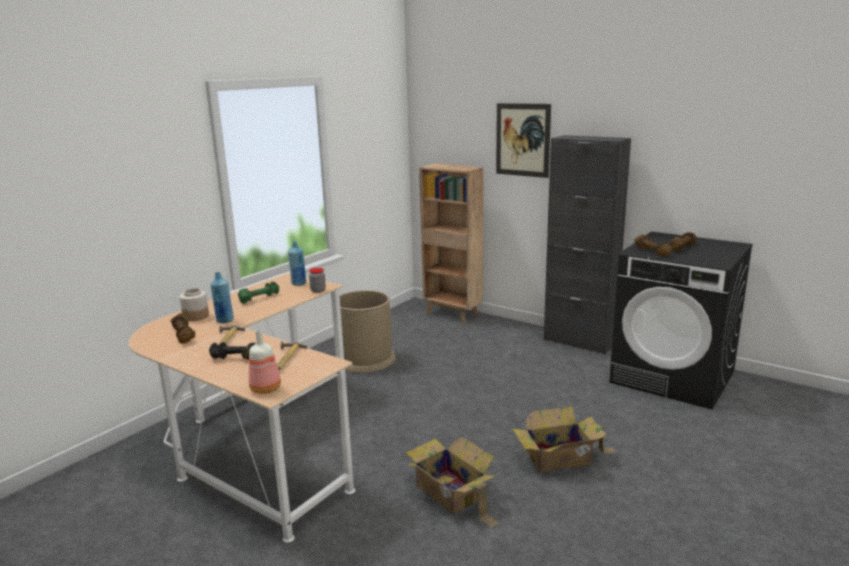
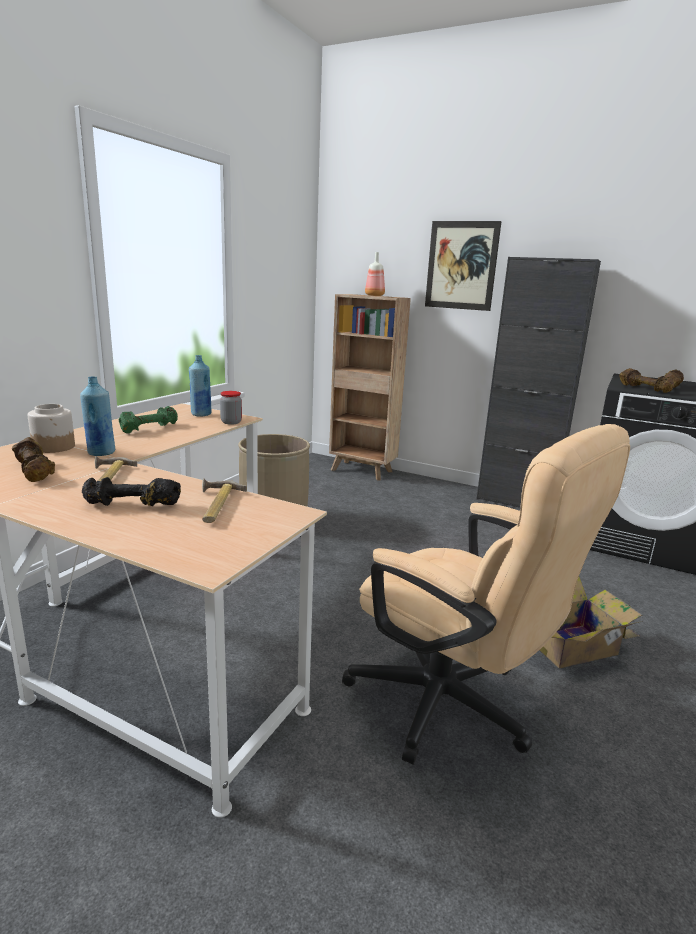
camera: 10 degrees left, 0 degrees up
(266, 388) = (196, 554): bottle -> bottle (375, 295)
(451, 493) = (454, 708): cardboard box -> beige office chair

